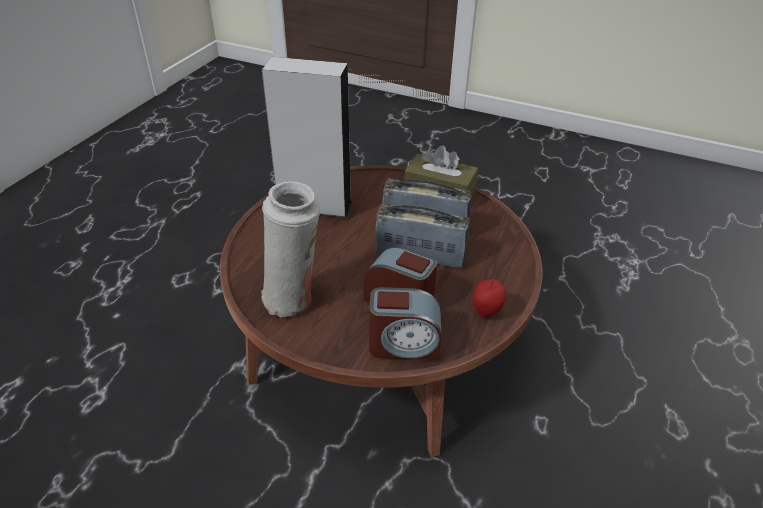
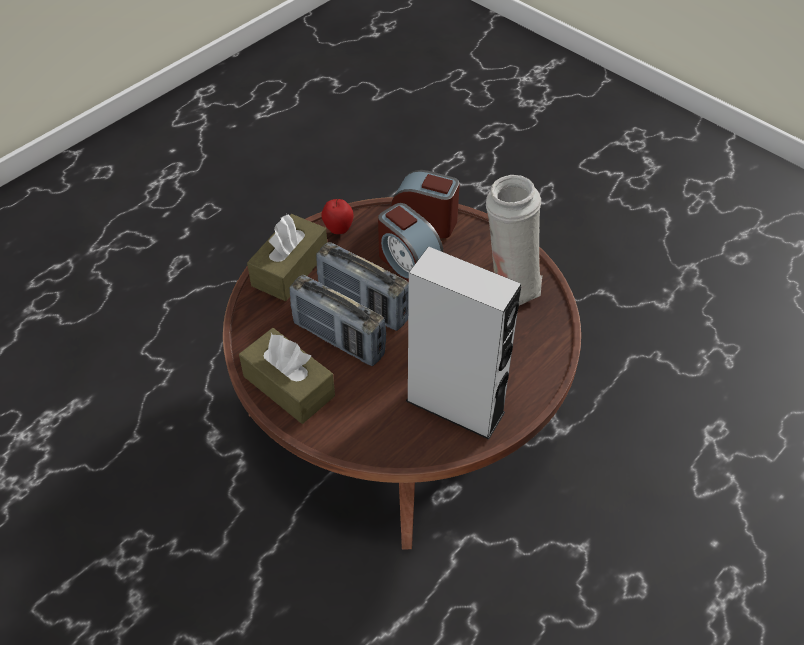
camera: 160 degrees left, 10 degrees up
(502, 266) = (290, 268): none -> brown tissue box

